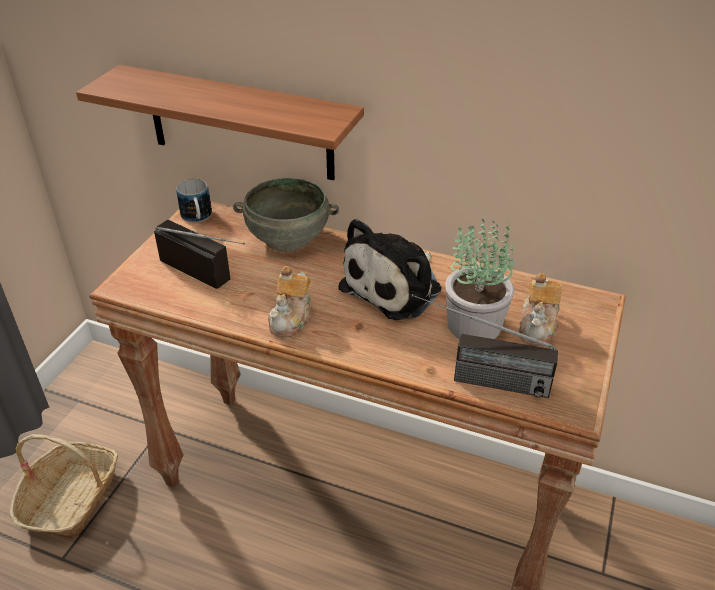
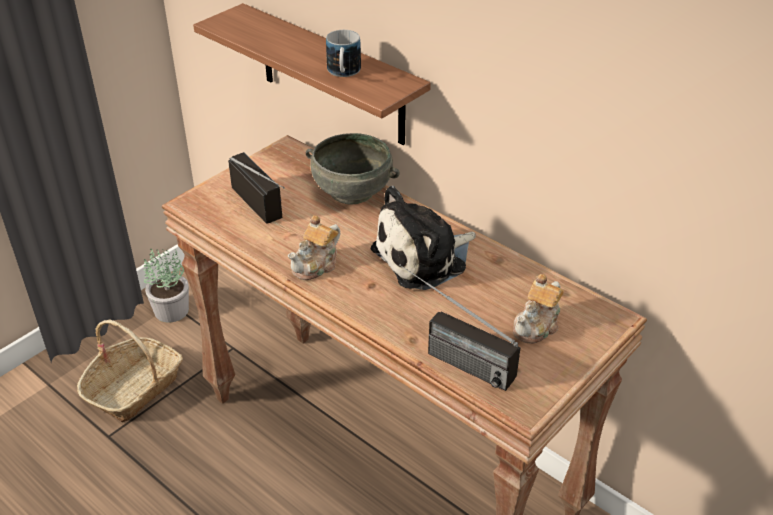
camera: 20 degrees right, 0 degrees up
(197, 218) = (282, 156): mug -> mug (343, 73)
(474, 324) = (477, 309): potted plant -> potted plant (172, 310)

